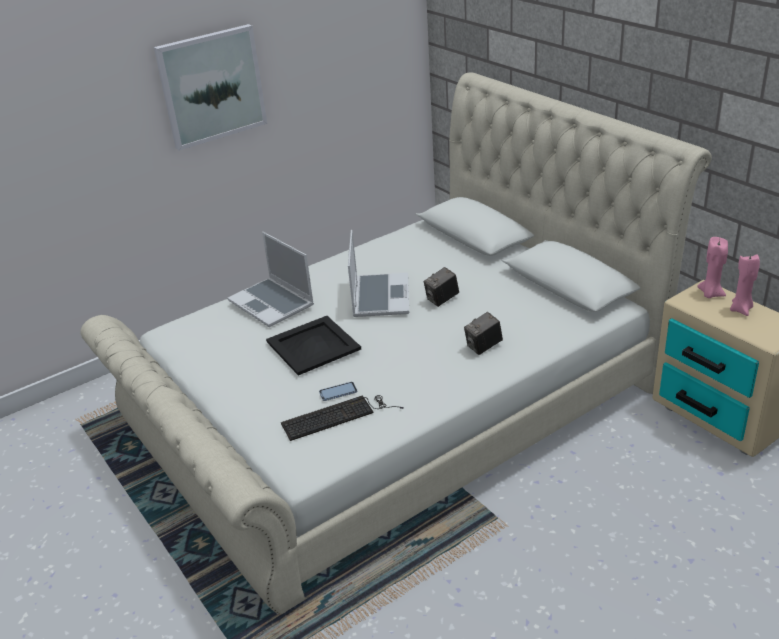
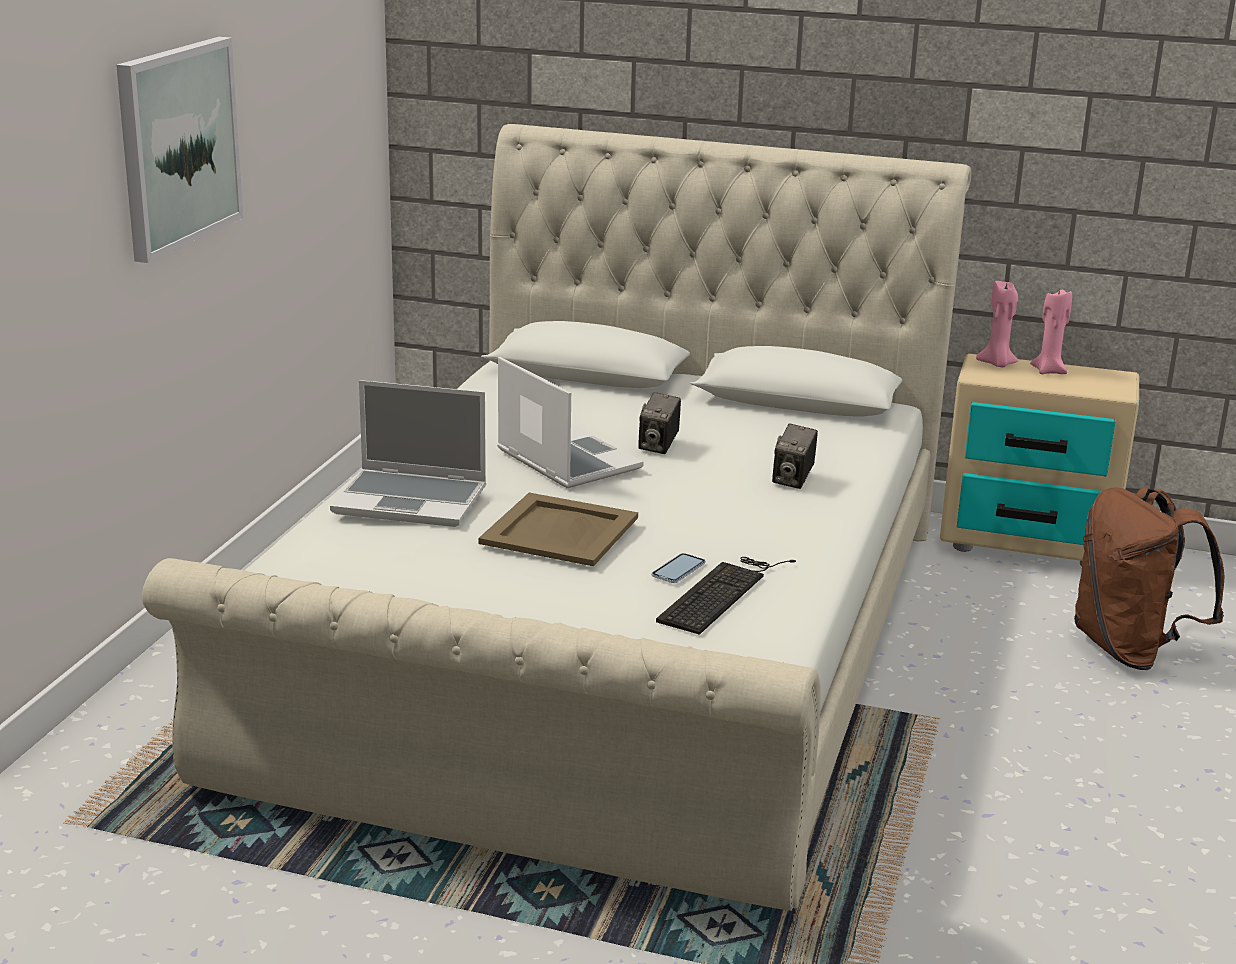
camera: 40 degrees left, 10 degrees down
(313, 346) = (560, 531): black tray -> beige tray
(695, 527) = (1130, 650): none -> brown backpack

